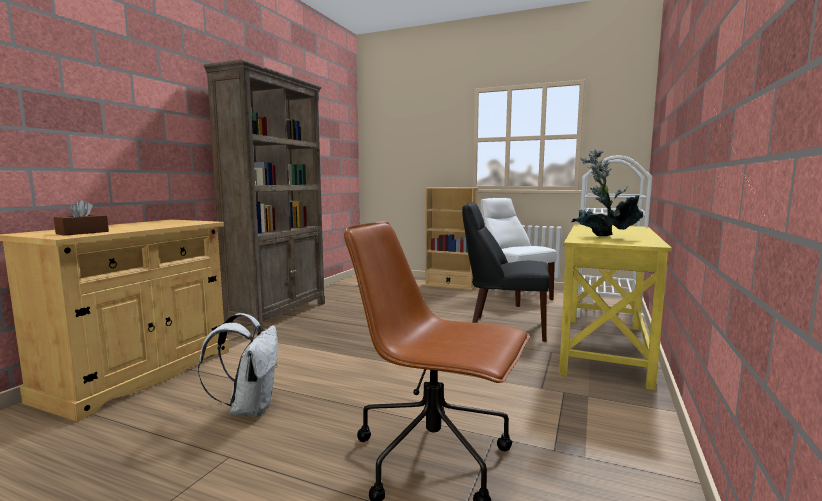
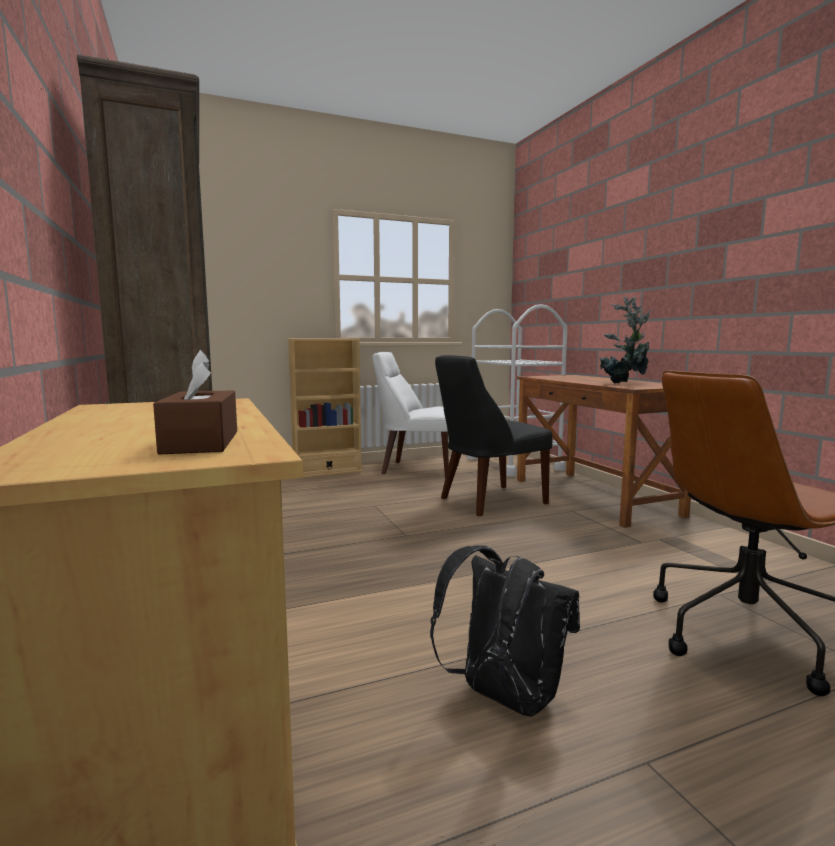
camera: 45 degrees left, 0 degrees up
(250, 407) = (503, 698): white backpack -> black backpack
(605, 349) = (593, 496): yellow desk -> brown desk

